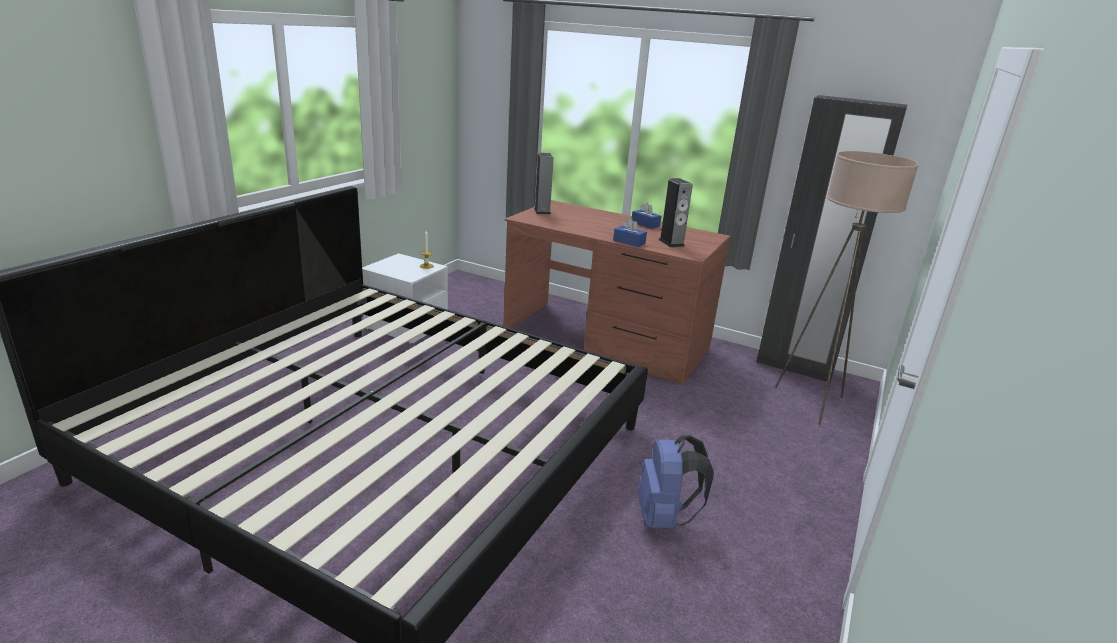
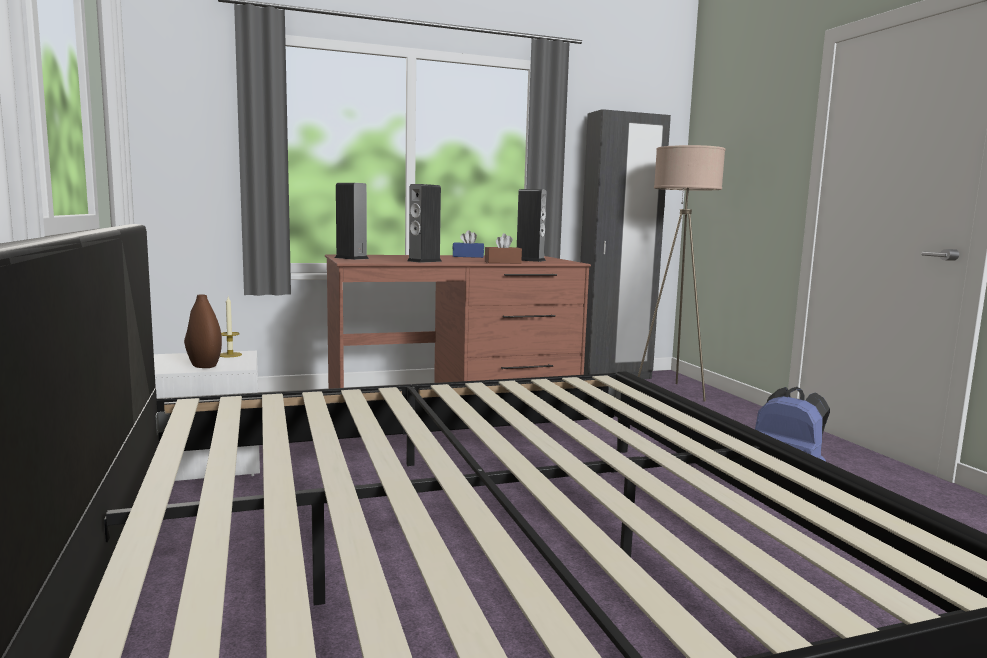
camera: 45 degrees left, 15 degrees down
(398, 270) = (203, 365): none -> brown vase
(575, 227) = (424, 261): none -> speaker
(629, 242) = (502, 262): blue tissue box -> brown tissue box

